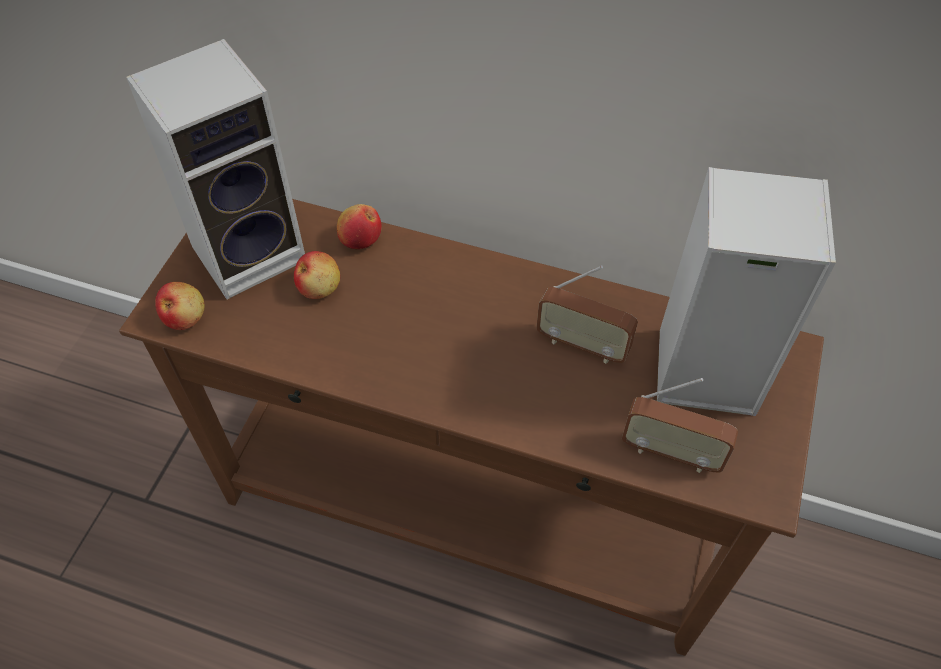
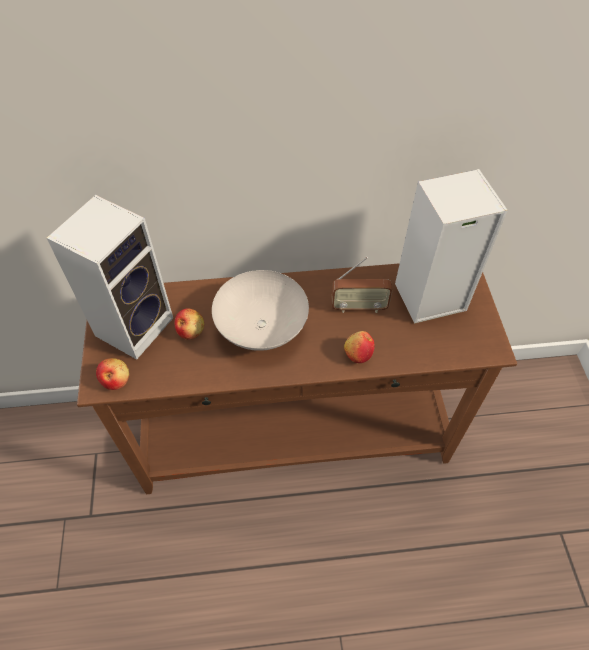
camera: 25 degrees left, 0 degrees up
(360, 239) = (199, 293): apple -> apple (358, 354)
(418, 319) = (260, 327): none -> white bowl
(671, 452) = (436, 346): radio -> none

